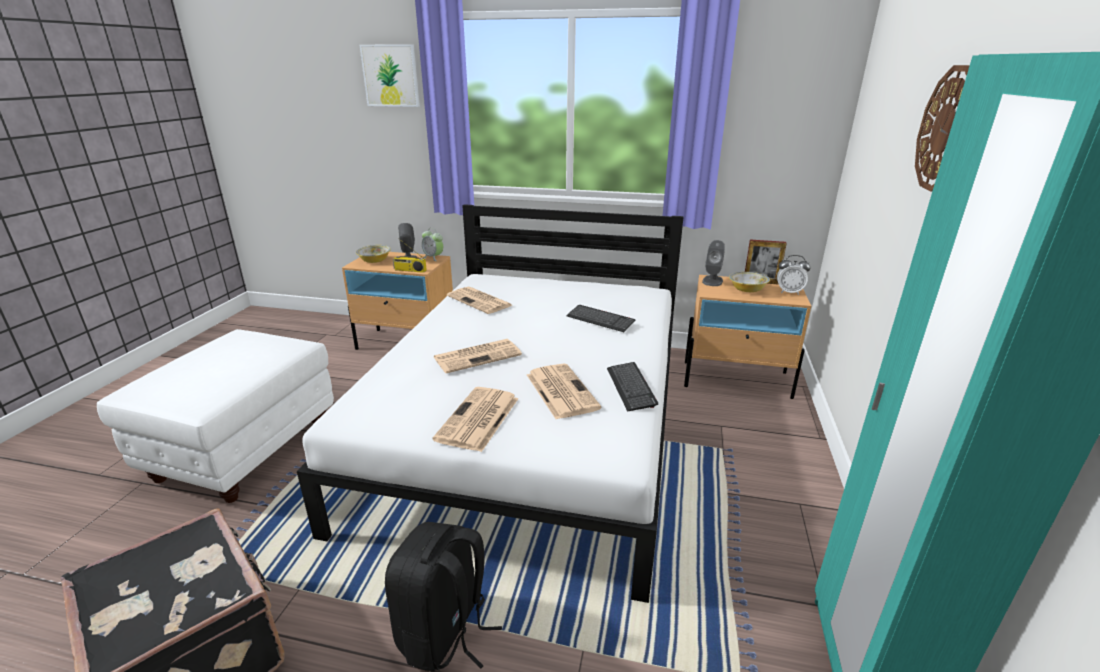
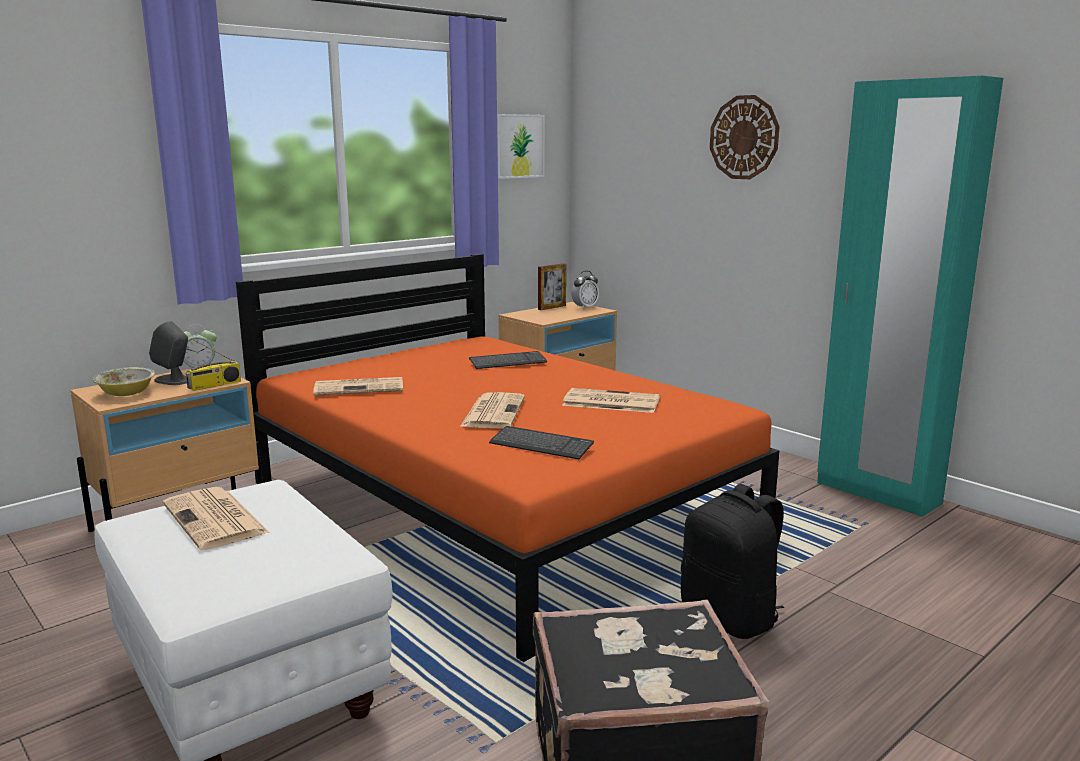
camera: 55 degrees left, 10 degrees down
(390, 76) = (76, 104): picture -> picture (519, 146)
(478, 420) = (617, 433): newspaper -> newspaper (216, 519)
(533, 428) = (498, 505): white bed -> orange bed
(631, 387) = (639, 384): keyboard -> keyboard (541, 445)
(712, 281) = (521, 315): grey speaker -> none
(747, 290) = (559, 313): bowl -> none

